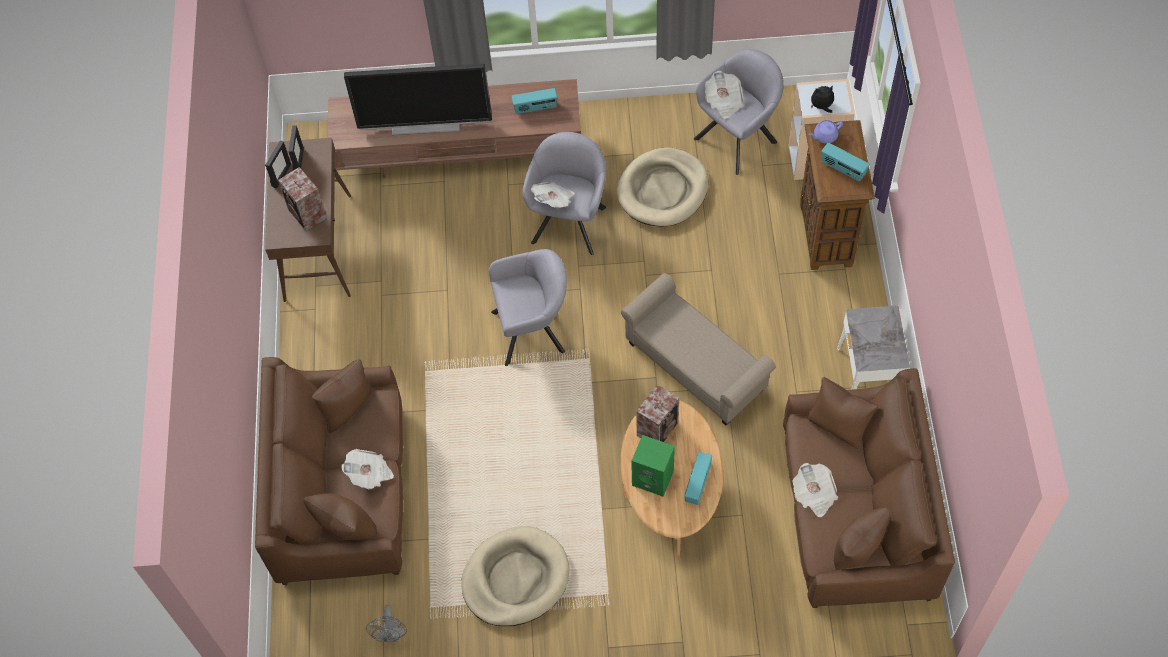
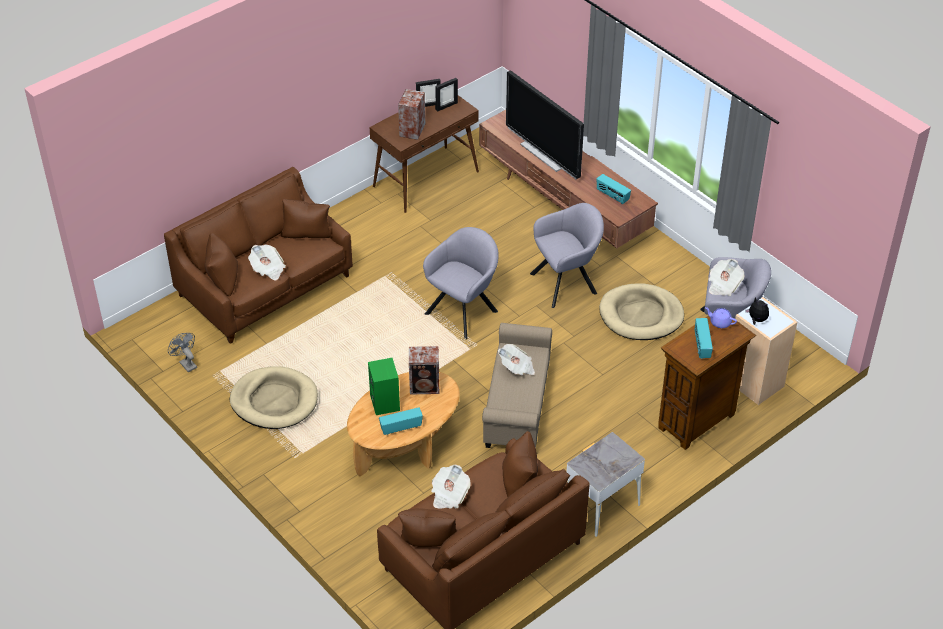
camera: 50 degrees right, 15 degrees down
(391, 635) = (186, 363): grey fan -> grey fan turned 90 degrees clockwise
(533, 331) = (464, 310): grey armchair -> grey armchair turned 90 degrees counterclockwise
(554, 201) = (551, 245): newspaper -> newspaper (517, 367)

